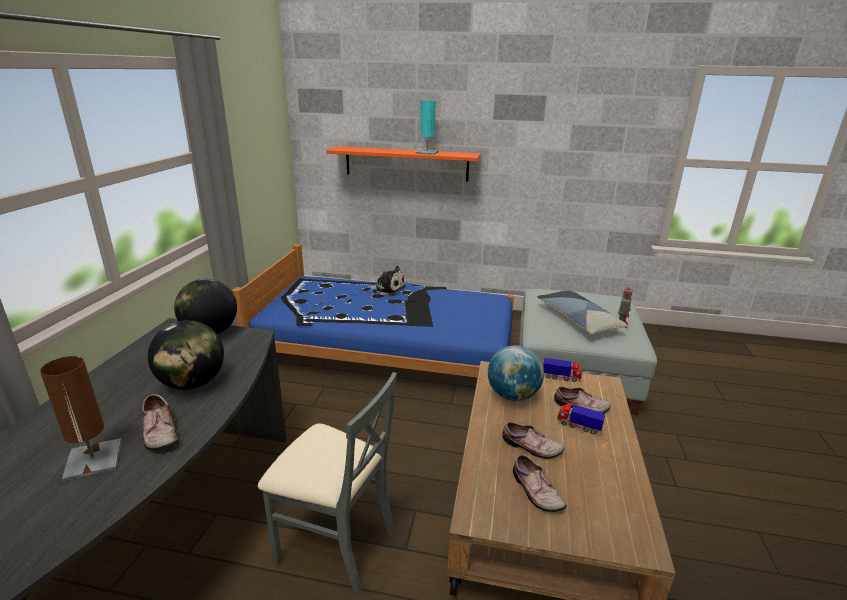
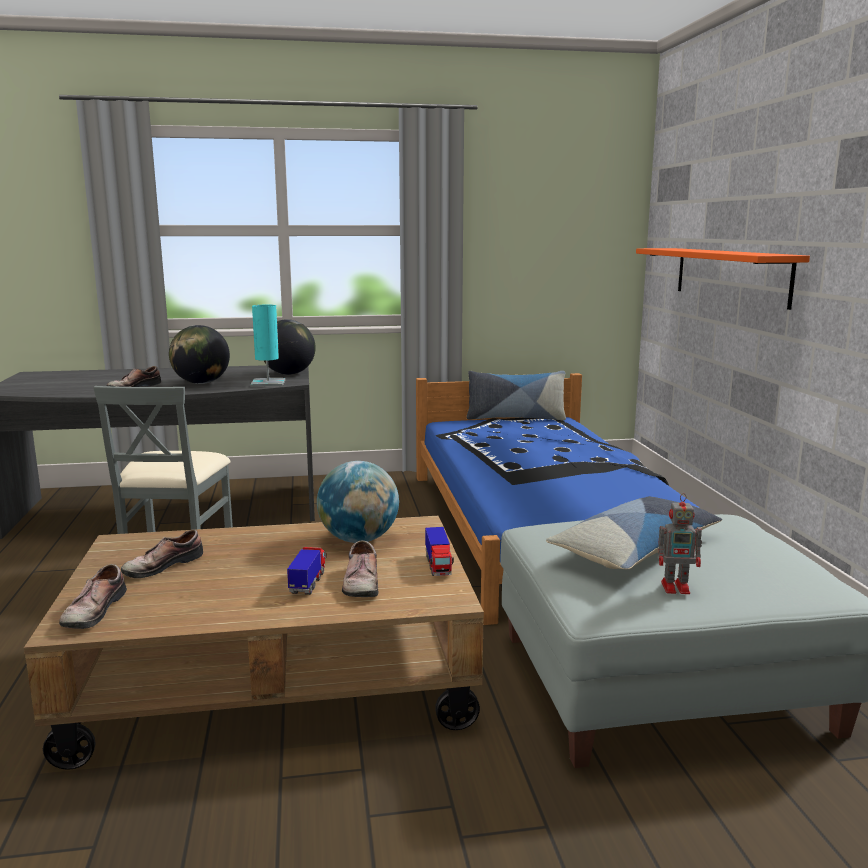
camera: 70 degrees right, 10 degrees down
(93, 460) = (101, 384): brown table lamp -> none
(289, 290) = (515, 418): none -> pillow
(387, 289) = (590, 449): plush toy -> none
(427, 152) = (729, 252): turquoise table lamp -> turquoise table lamp (268, 383)
(531, 447) = (245, 558): shoe -> shoe (92, 611)

